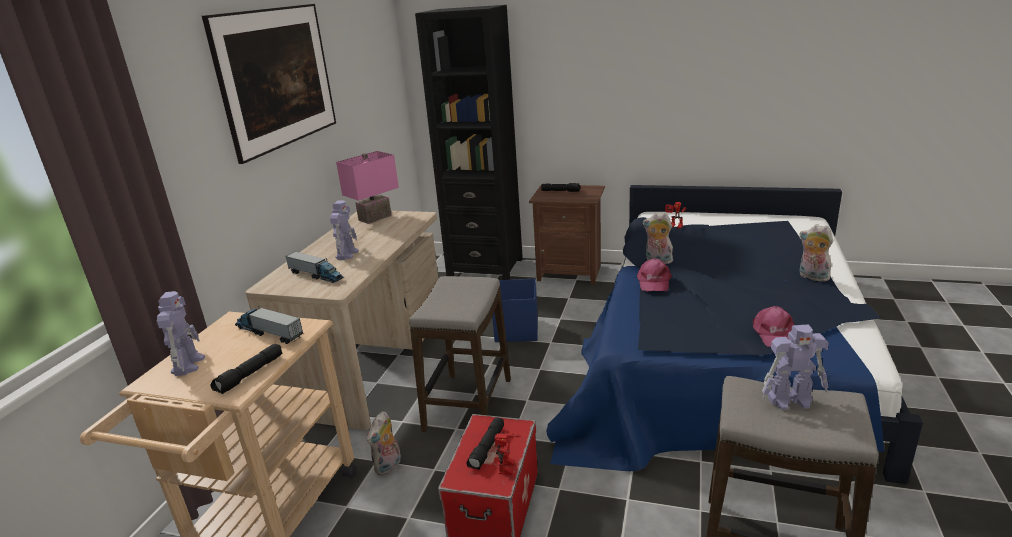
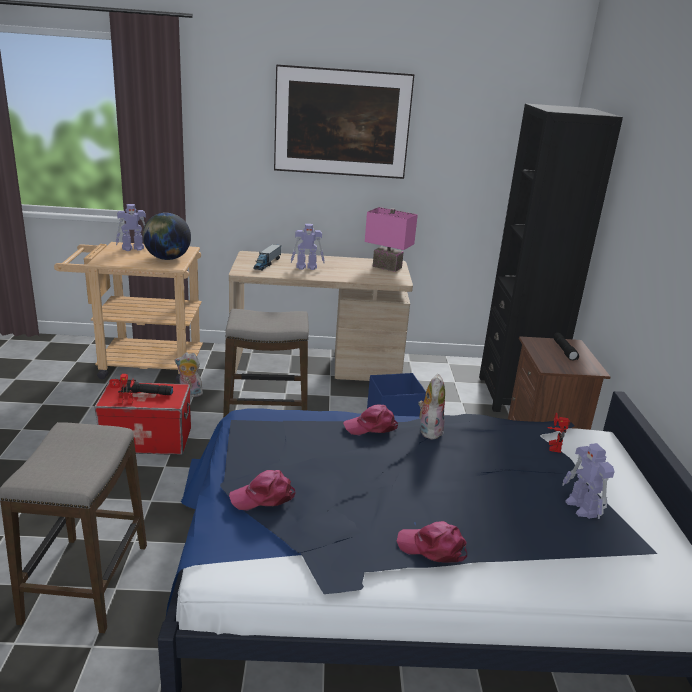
camera: 70 degrees right, 0 degrees up
(250, 375) = (118, 261): black flashlight -> none
(269, 333) = (167, 258): toy truck -> globe
(791, 400) = (84, 455): toy robot -> toy robot (582, 508)
(812, 277) = (432, 548): plush toy -> pink cap

